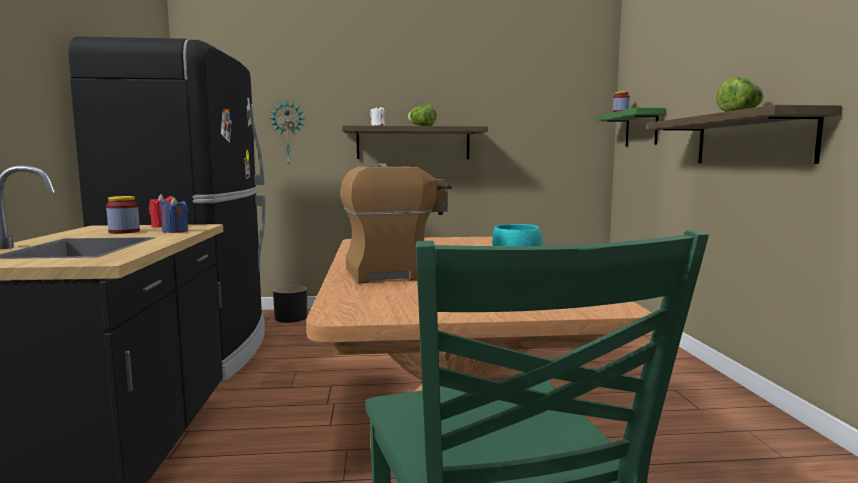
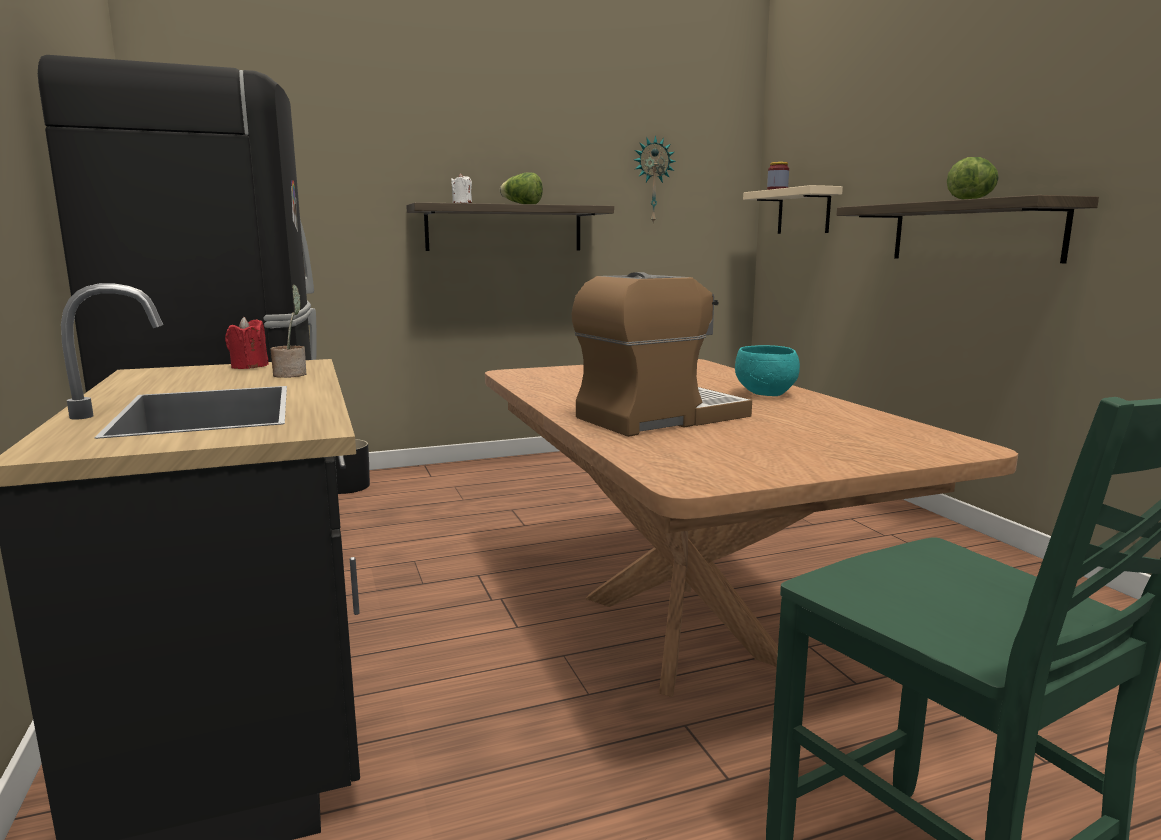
camera: 15 degrees left, 5 degrees up
(124, 232) = (210, 379): jar -> none
(175, 231) = (291, 374): blue candle -> potted plant
(288, 133) = (320, 212): wall clock -> wall clock (652, 180)
(641, 128) = (803, 211): green shelf -> beige shelf

